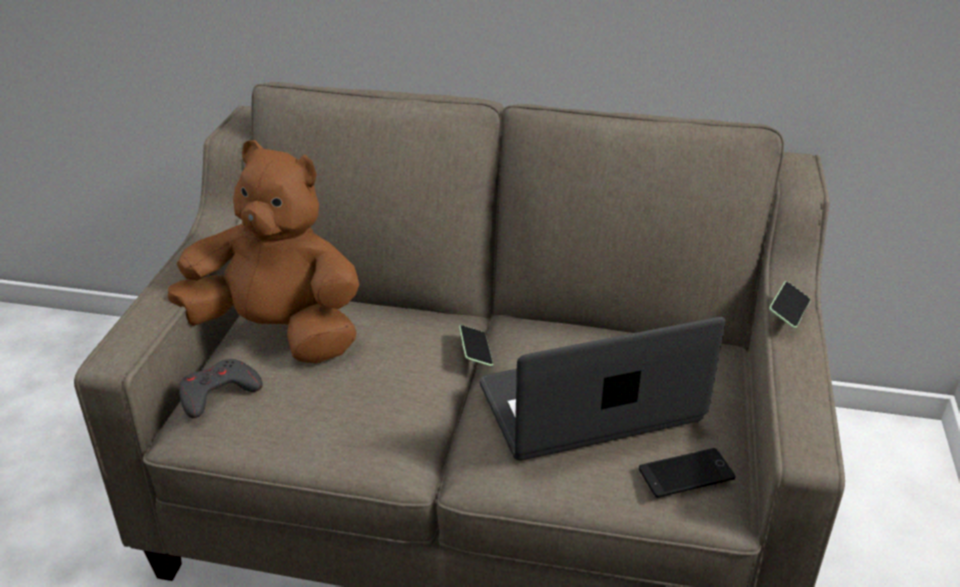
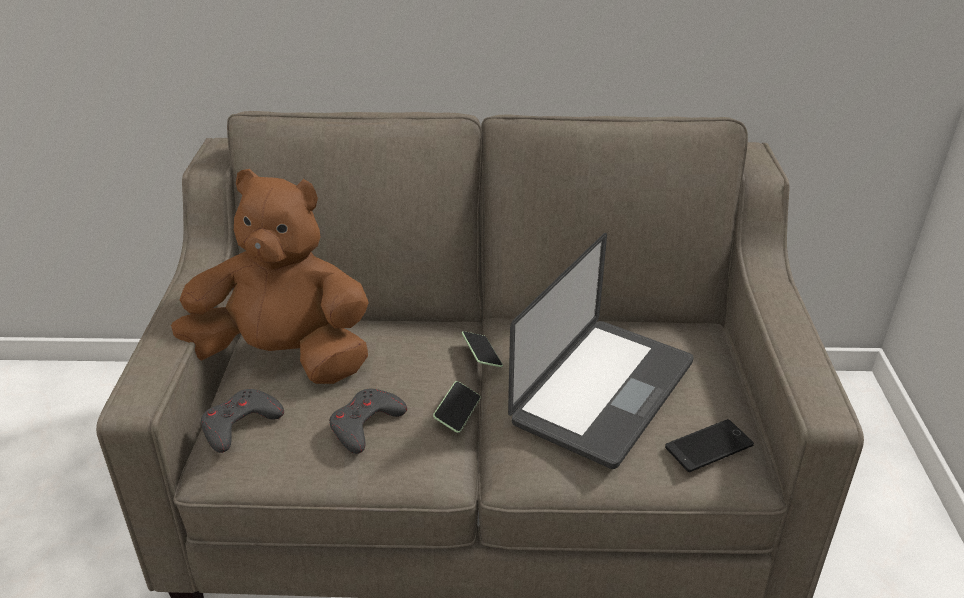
camera: 10 degrees left, 0 degrees up
(338, 407) = (365, 424): none -> grey game controller
(589, 404) = (603, 392): laptop -> laptop turned 150 degrees clockwise
(788, 312) = (769, 287): phone -> phone (457, 413)

